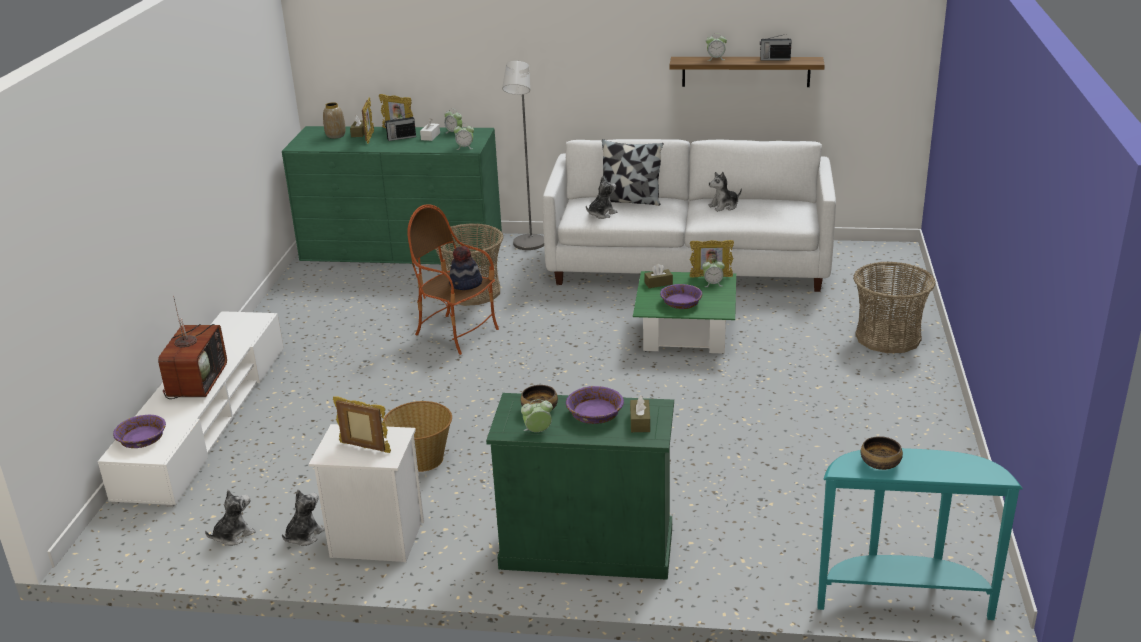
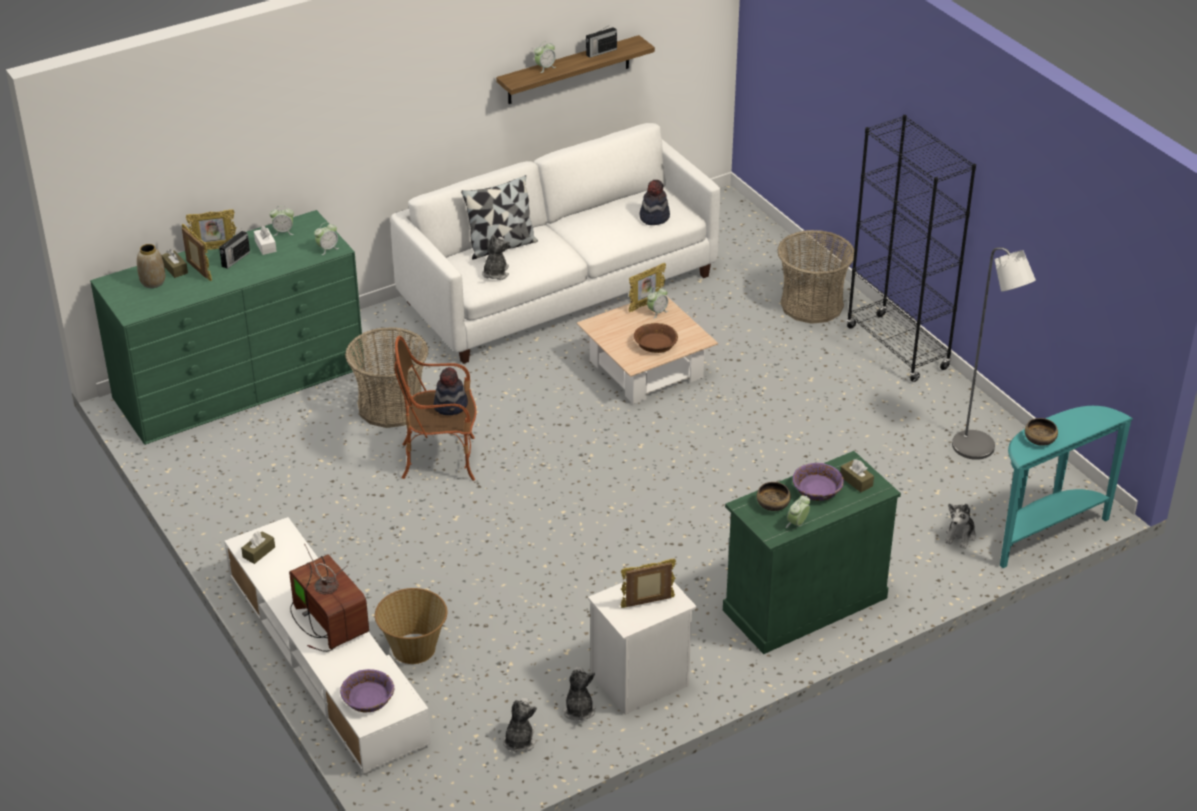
camera: 40 degrees left, 10 degrees up
(422, 460) = (582, 597): basket -> basket (413, 649)
(528, 246) = (374, 327): grey floor lamp -> grey floor lamp (978, 450)
(658, 283) = (609, 330): brown tissue box -> brown tissue box (259, 552)
(681, 303) = (656, 345): purple bowl -> brown bowl
(685, 333) = (646, 369): green coffee table -> beige coffee table
(724, 206) = (597, 221): plush toy -> plush toy (960, 536)
(773, 215) = (654, 217): none -> hat
(931, 393) = (897, 348): none -> black bookcase

